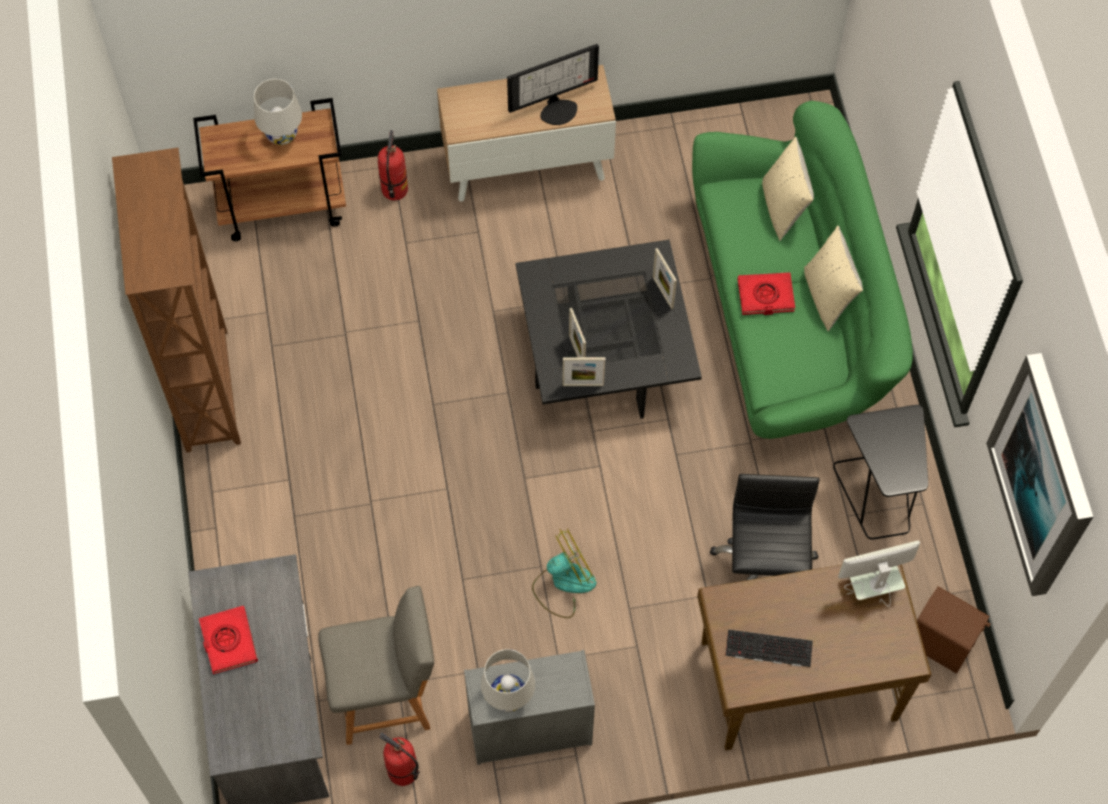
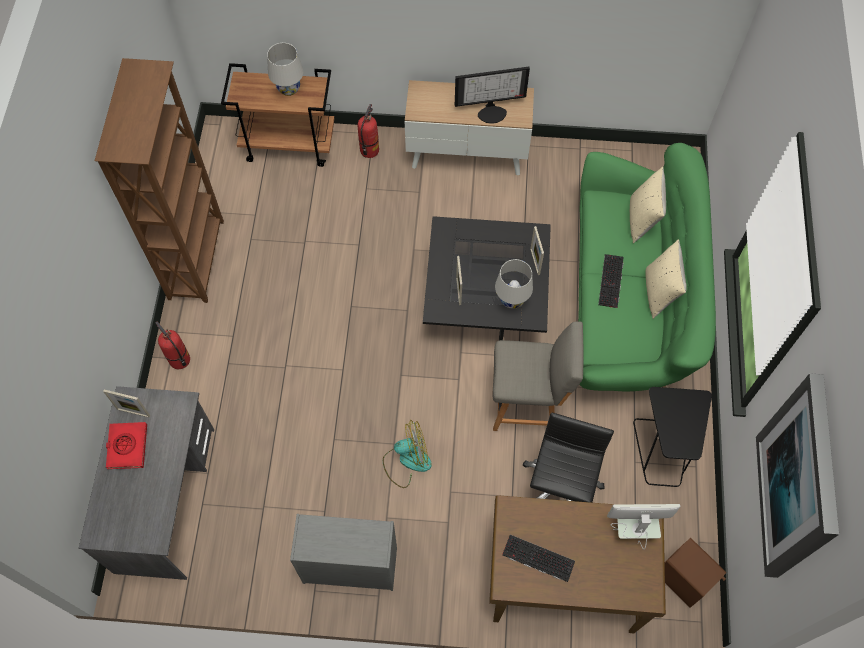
camera: 15 degrees right, 0 degrees up
(386, 696) = (252, 513): grey chair -> grey chair (528, 403)
(402, 771) = (246, 574): fire extinguisher -> fire extinguisher (179, 360)
(508, 696) = (324, 544): white table lamp -> white table lamp (512, 300)
(583, 384) = (456, 316): picture frame -> picture frame (133, 412)
(765, 296) = (611, 281): red book -> keyboard

